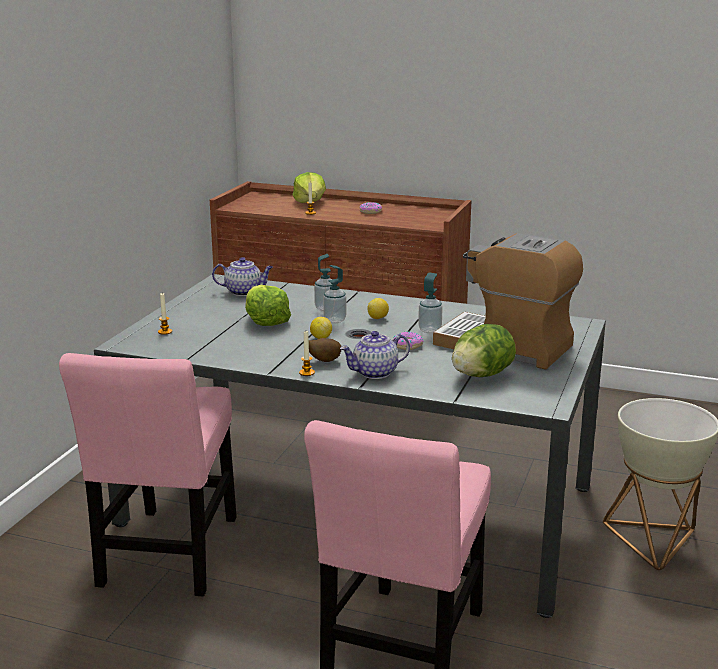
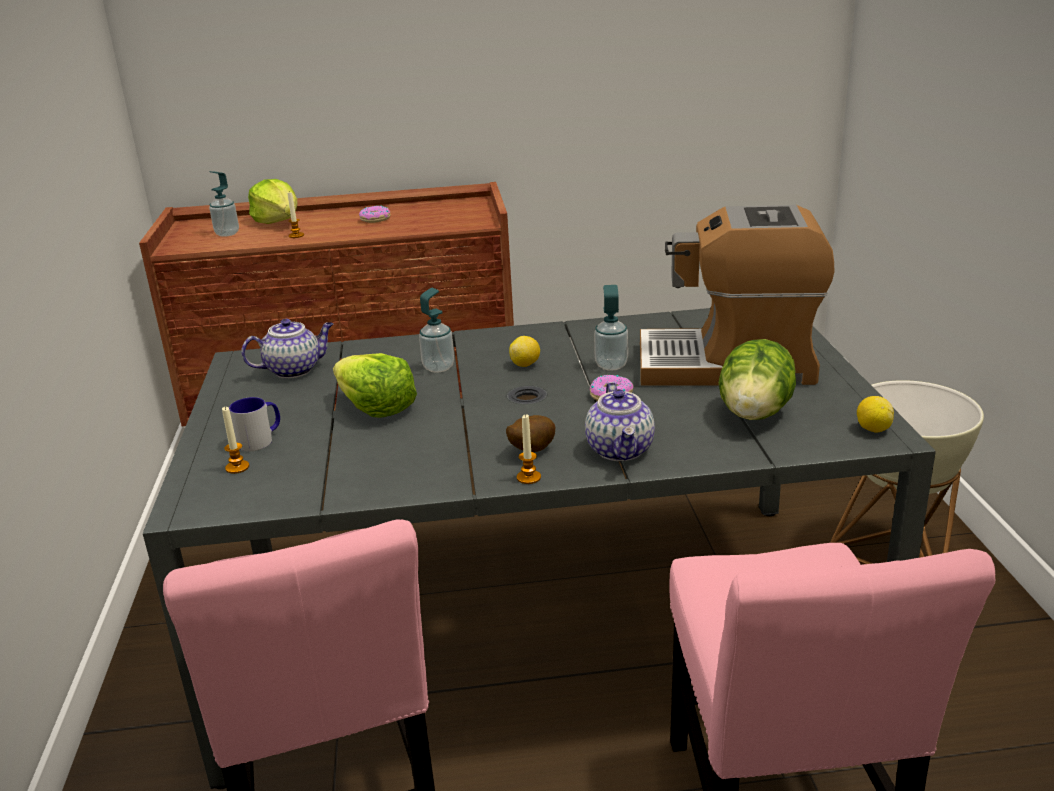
camera: 25 degrees left, 5 degrees up
(189, 322) = (260, 440): none -> mug
(321, 337) = (483, 414): lemon -> lemon (873, 429)
(335, 320) = (472, 382): soap dispenser -> soap dispenser (227, 233)
(375, 373) = (621, 450): teapot -> teapot turned 45 degrees counterclockwise

